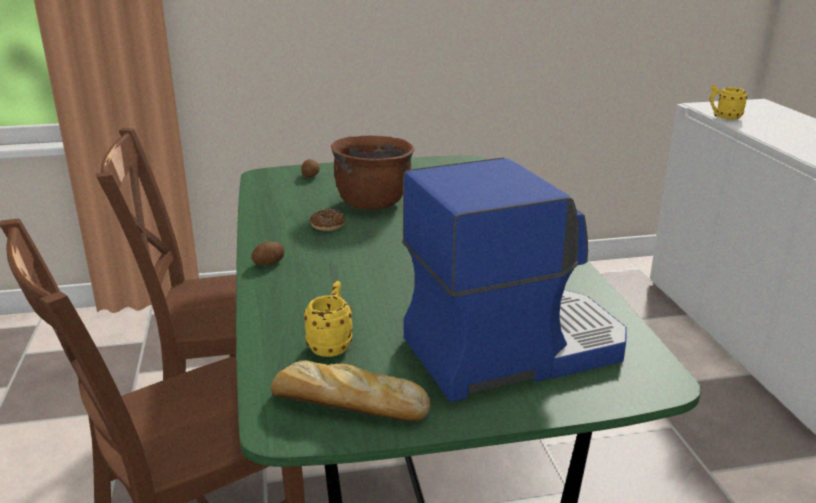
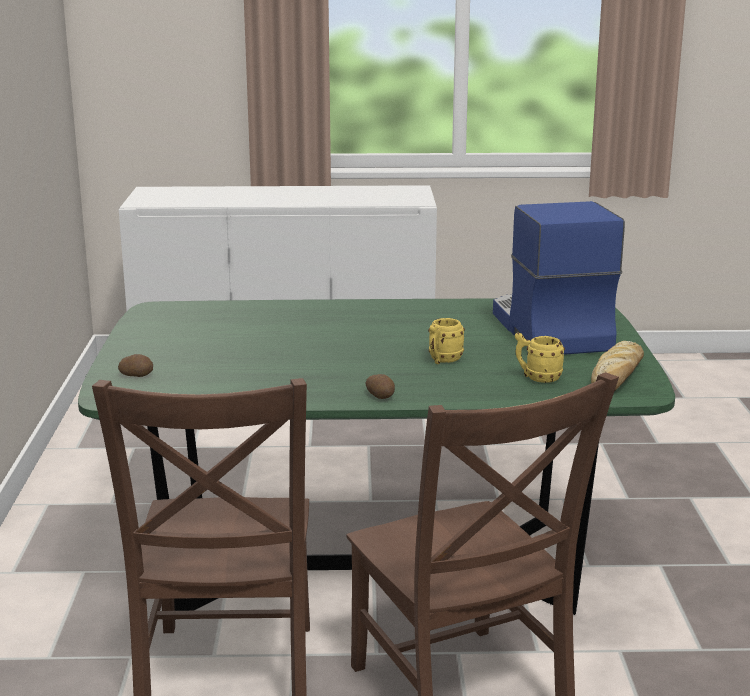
camera: 80 degrees left, 5 degrees down
(327, 225) = (300, 372): donut -> none
(373, 203) = (248, 352): brown cooking pot -> none
(724, 117) = (182, 204): yellow mug -> yellow mug (442, 360)

